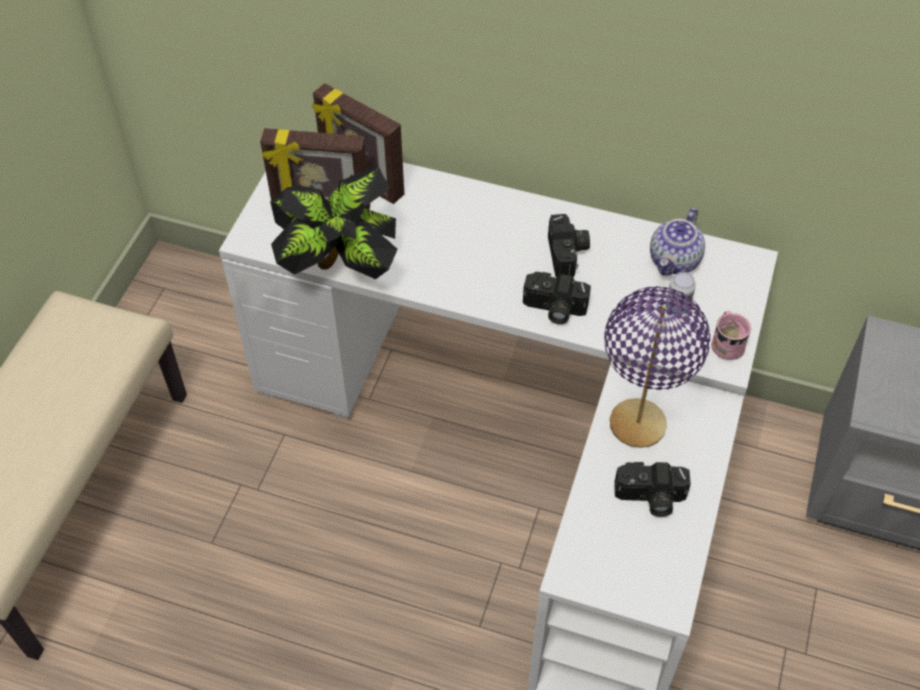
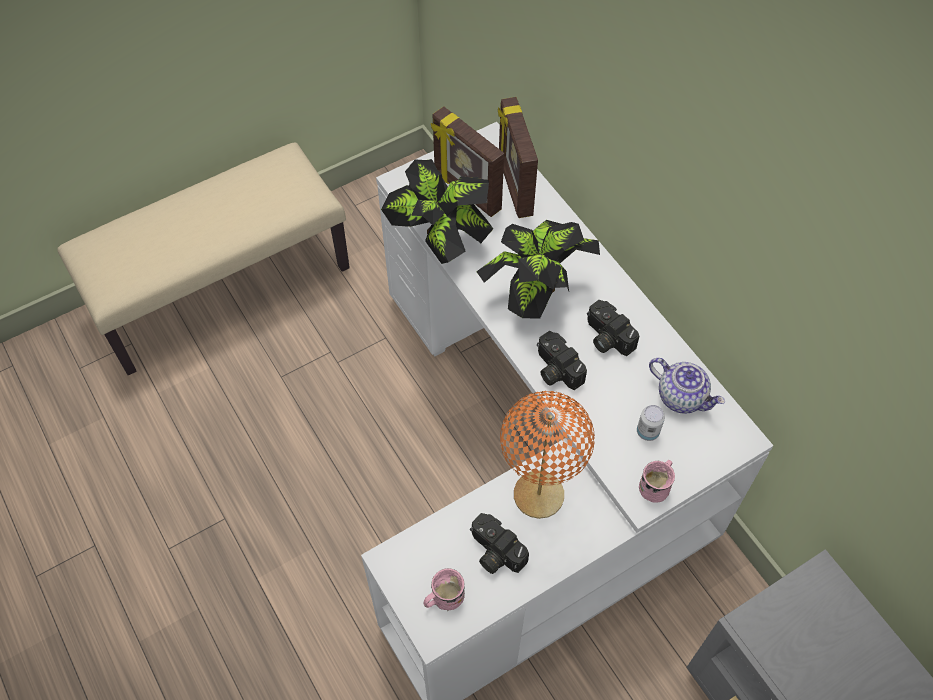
camera: 40 degrees right, 5 degrees up
(473, 258) = (536, 294): none -> potted plant
(568, 255) = (606, 338): camera -> camera turned 105 degrees clockwise
(638, 424) = (539, 495): purple table lamp -> orange table lamp
(647, 569) = (443, 598): none -> pink mug
(675, 261) = (682, 396): teapot -> teapot turned 120 degrees counterclockwise

